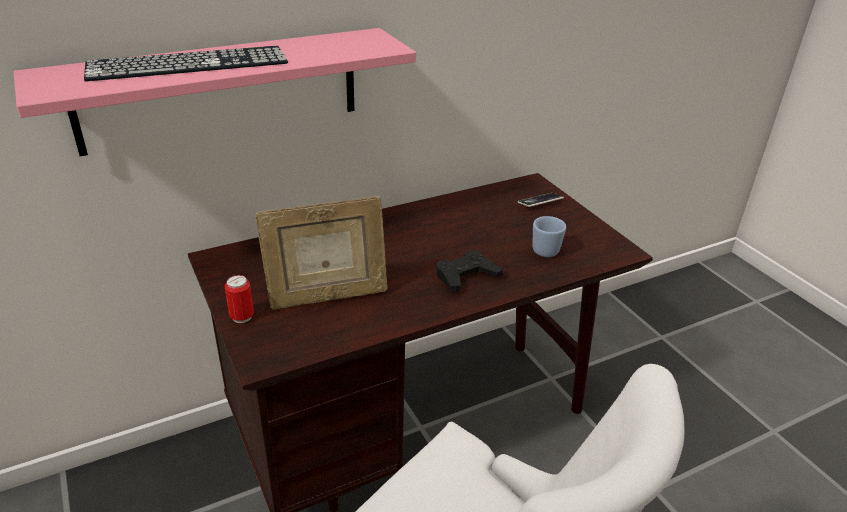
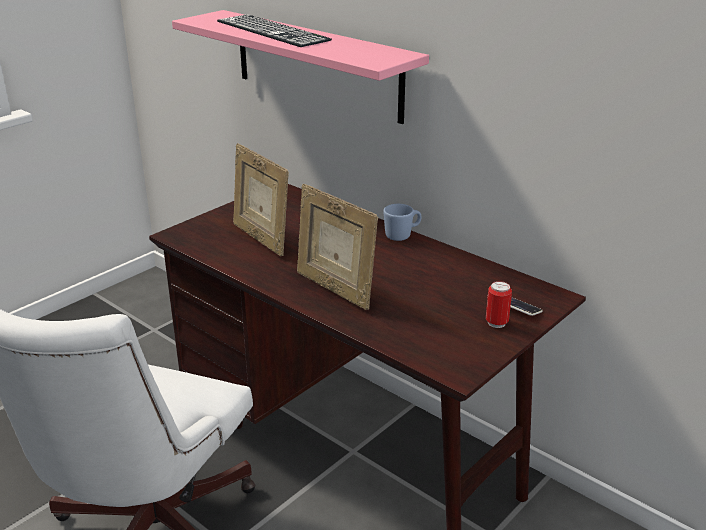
camera: 70 degrees right, 5 degrees down
(242, 317) = (218, 217): can -> can (496, 323)
(466, 276) = (335, 289): black game controller -> picture frame
(544, 248) = (419, 322): blue mug -> blue mug (402, 235)

